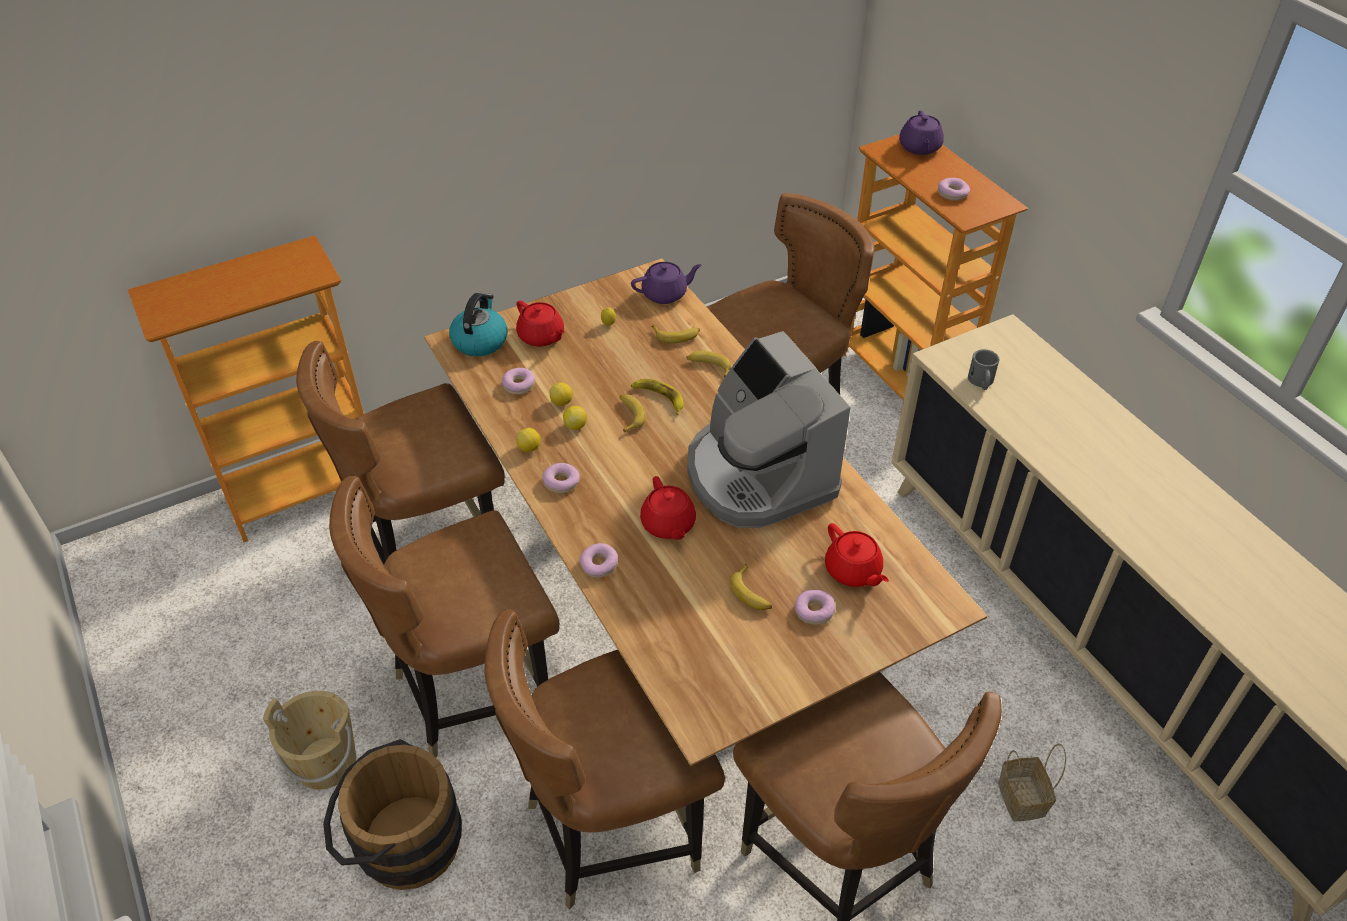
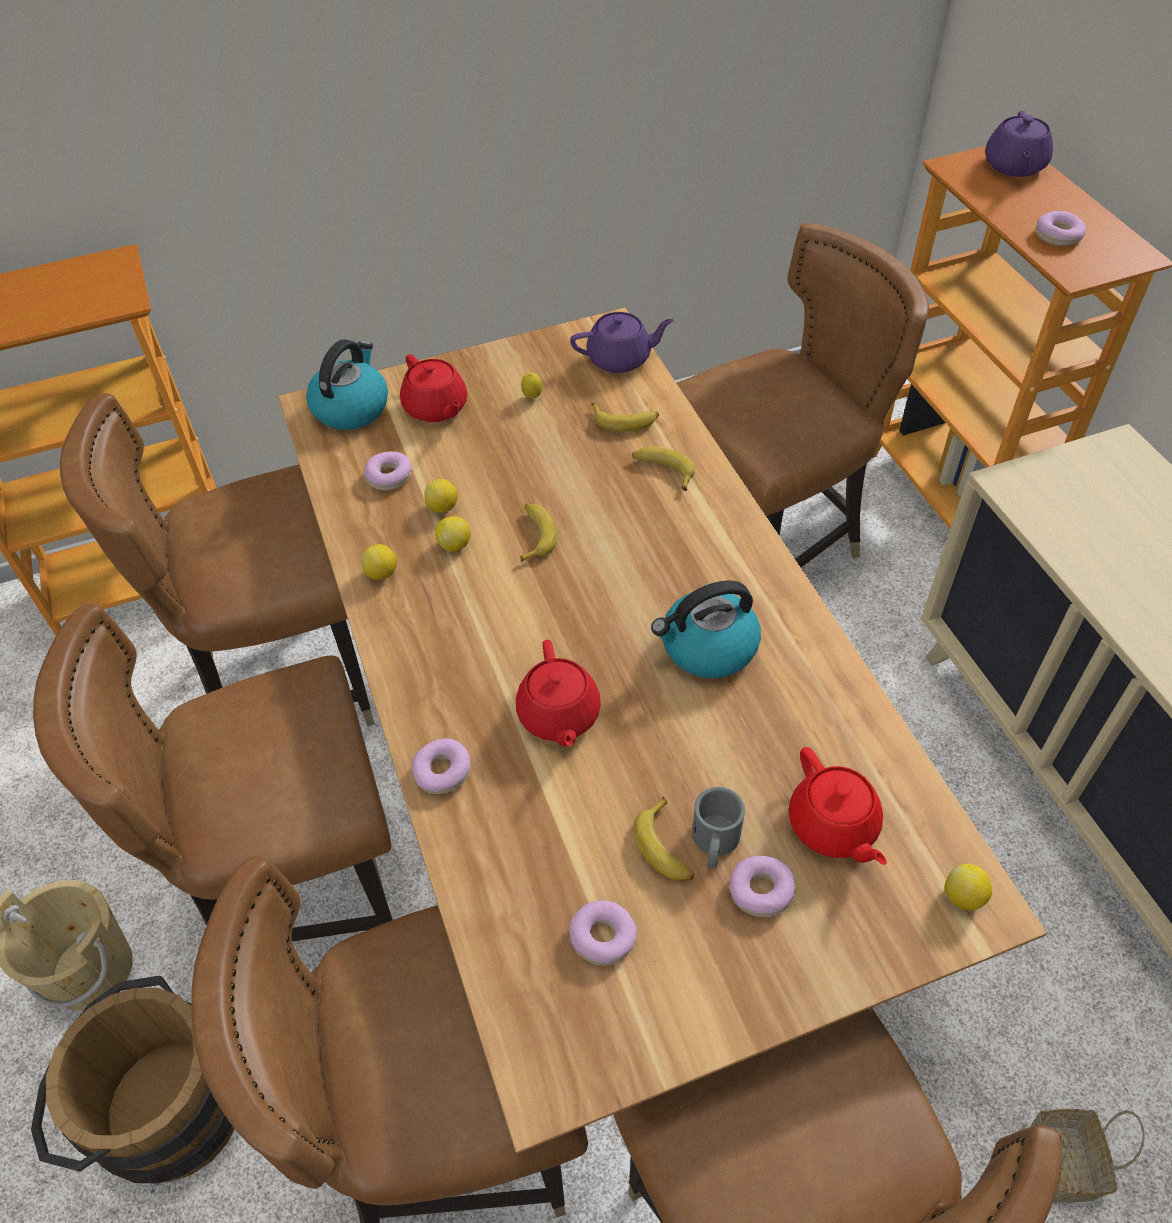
camera: 10 degrees right, 5 degrees up
(561, 482) = (416, 631): donut -> donut (603, 937)
(659, 398) = (582, 512): banana -> none
(758, 475) = (707, 648): coffee machine -> kettle
(936, 601) = (963, 897): none -> lemon
(981, 382) = (1071, 527): grey mug -> grey mug (714, 844)

